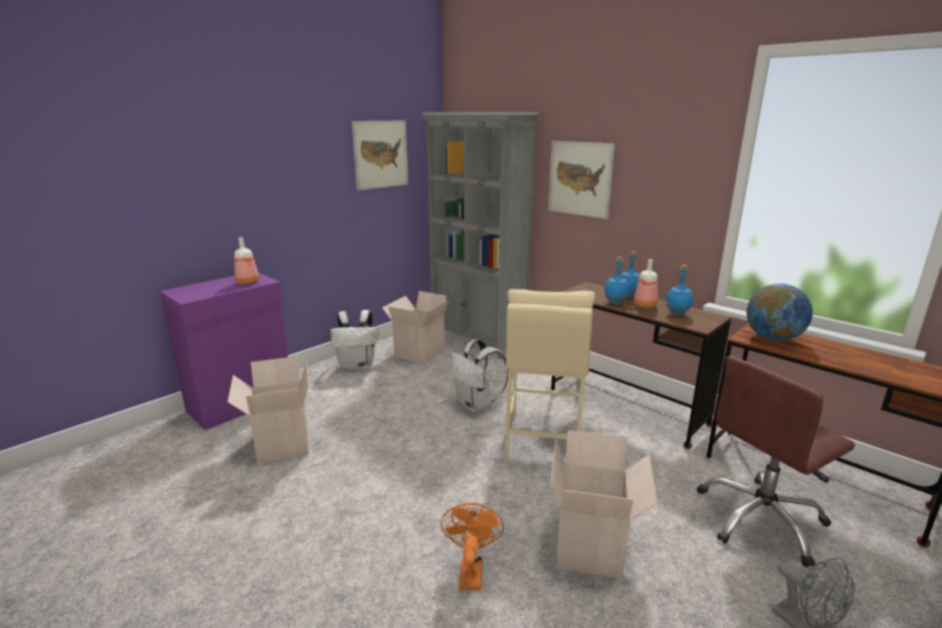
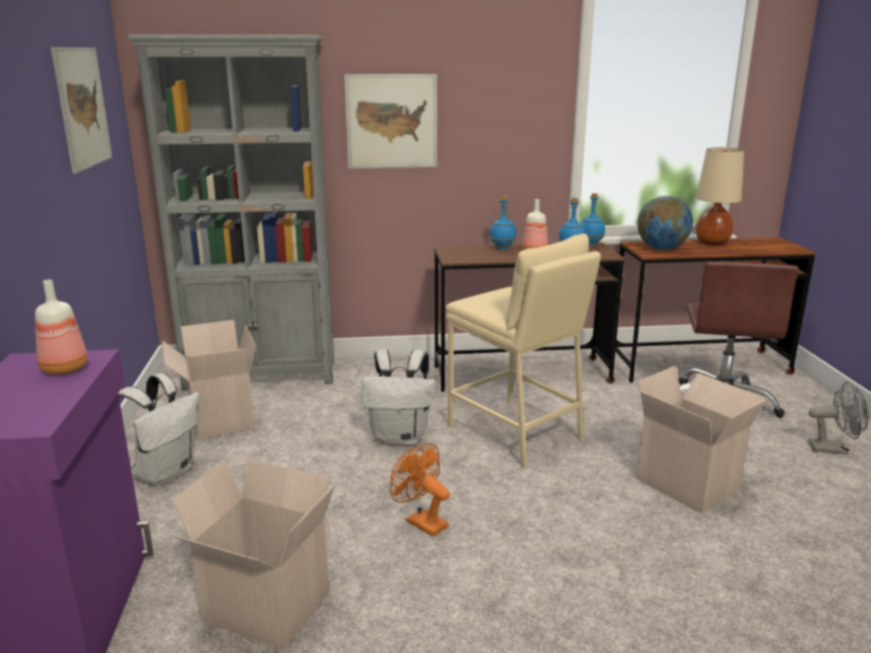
camera: 50 degrees left, 0 degrees up
(470, 570) = (666, 559): orange fan -> orange fan (421, 522)
(615, 303) = (510, 257): blue bottle -> blue bottle (590, 245)
(853, 351) = (711, 243): none -> beige table lamp

